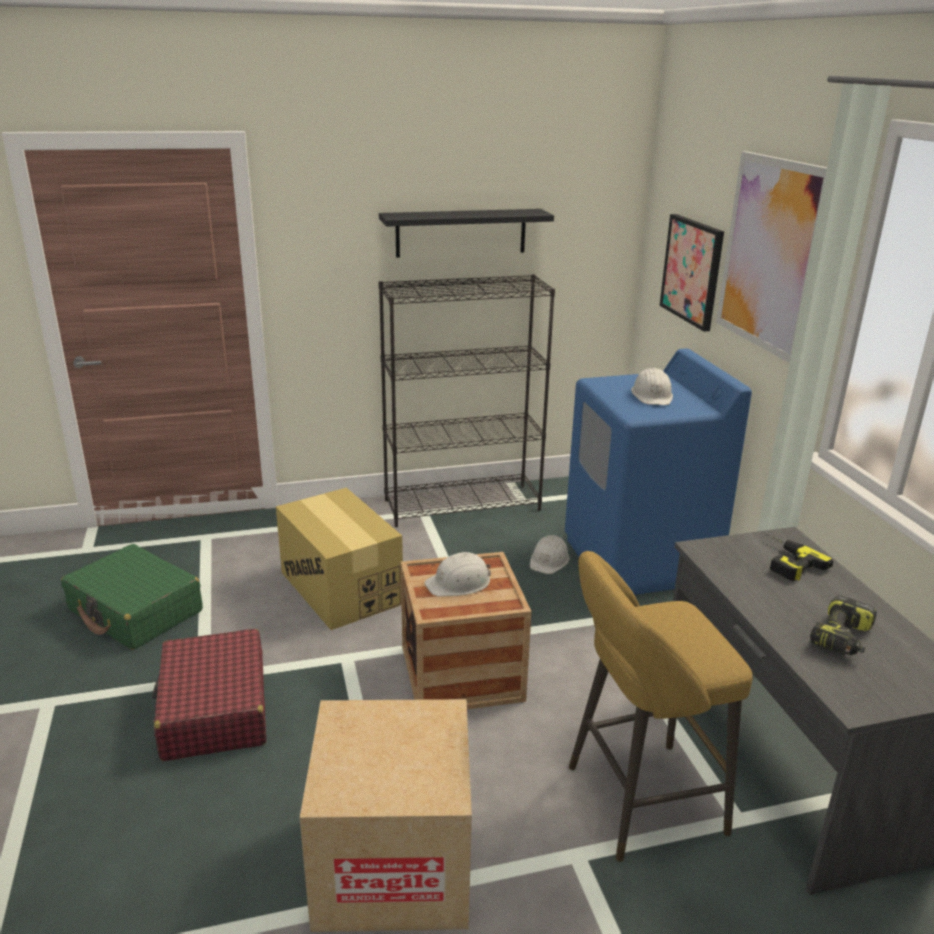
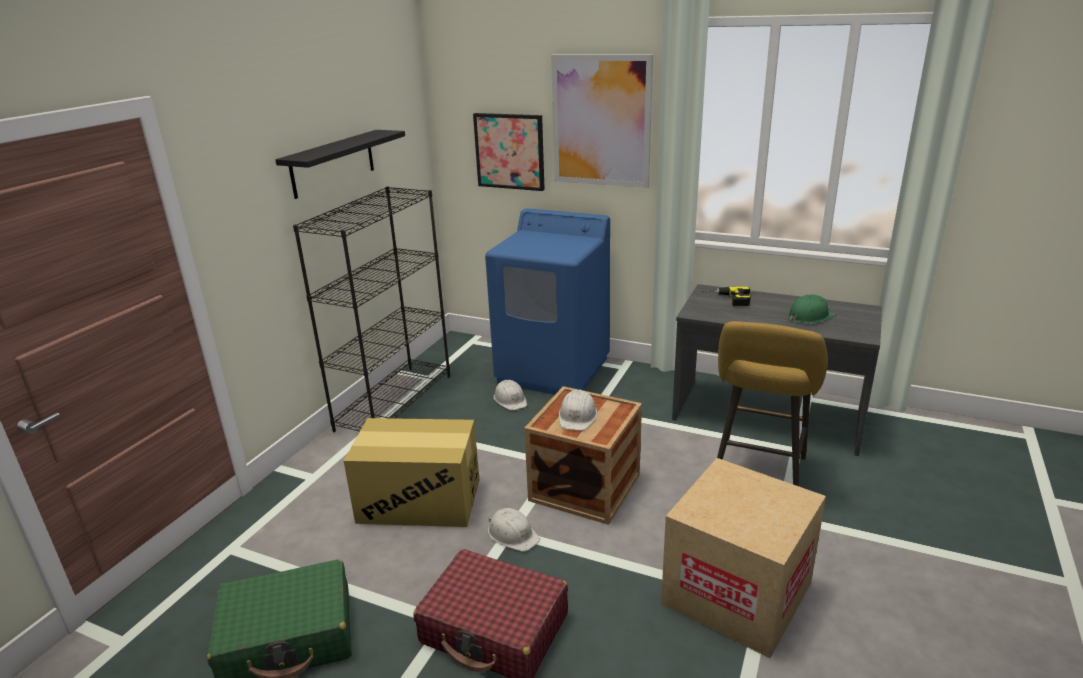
camera: 50 degrees left, 0 degrees up
(652, 395) = (549, 243): white hard hat -> white hard hat (512, 534)
(842, 638) = (809, 316): power drill -> green hard hat

